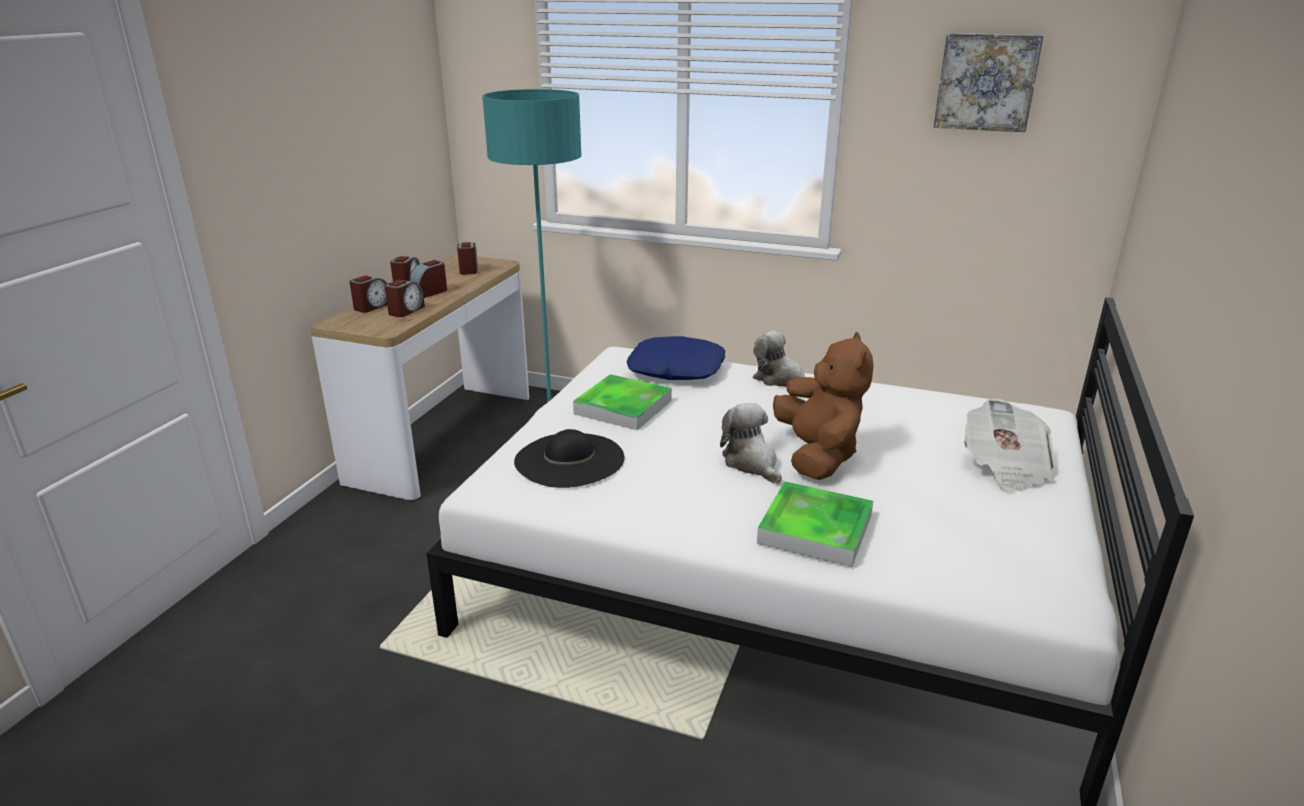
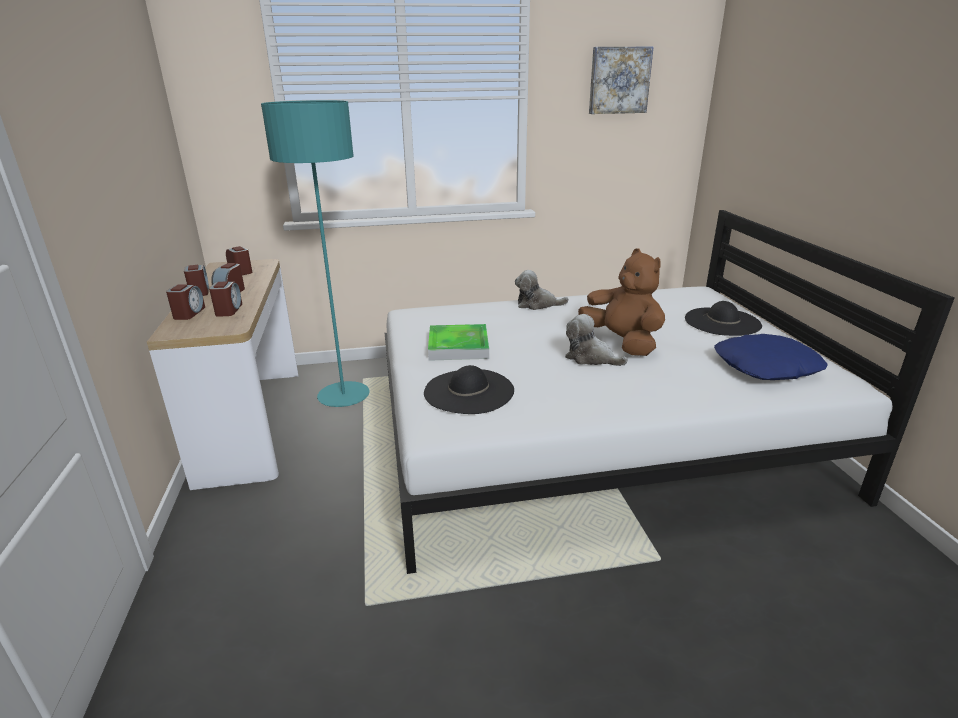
camera: 30 degrees left, 0 degrees up
(676, 369) = (461, 314): blue pillow -> blue pillow (766, 367)
(815, 529) = (681, 385): tray -> none
(1005, 467) = (722, 322): newspaper -> black hat

